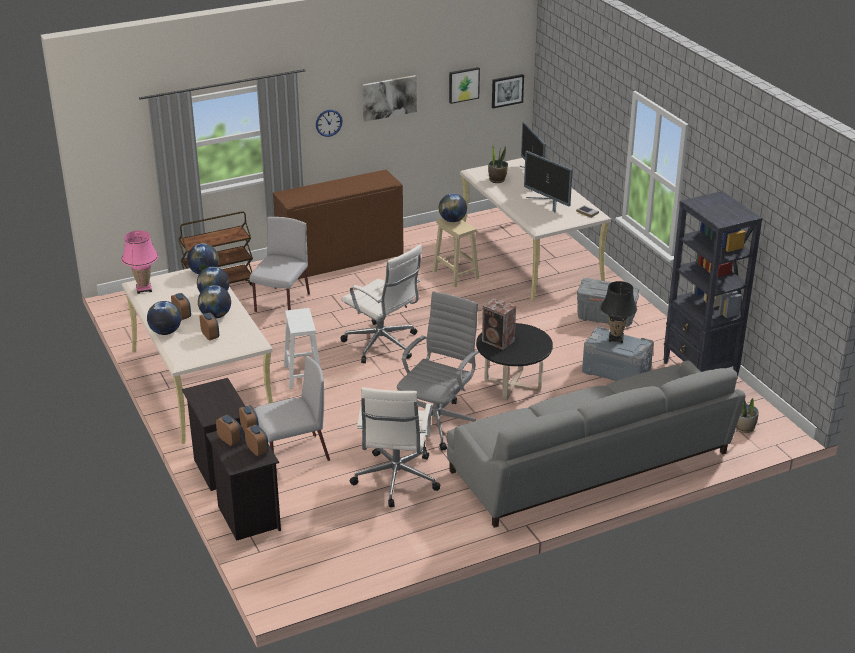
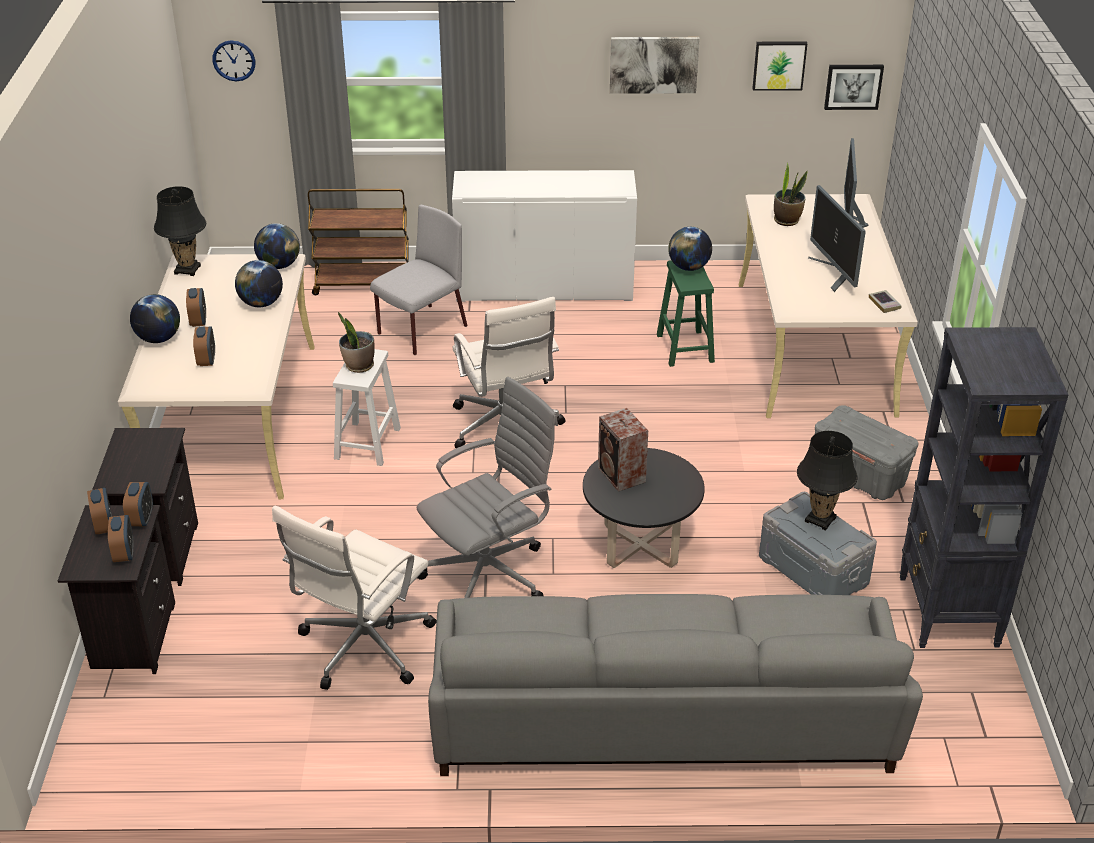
camera: 25 degrees right, 5 degrees up
(143, 289) = (187, 270): pink table lamp -> black table lamp
(215, 316) = (238, 332): globe -> none
(293, 455) = (261, 561): grey chair -> none
(328, 123) = (554, 85): wall clock -> wall clock (234, 60)
(340, 260) = (544, 287): brown cabinet -> white cabinet
(455, 274) = (684, 347): beige stool -> green stool
(744, 428) = (955, 737): potted plant -> potted plant (358, 366)

